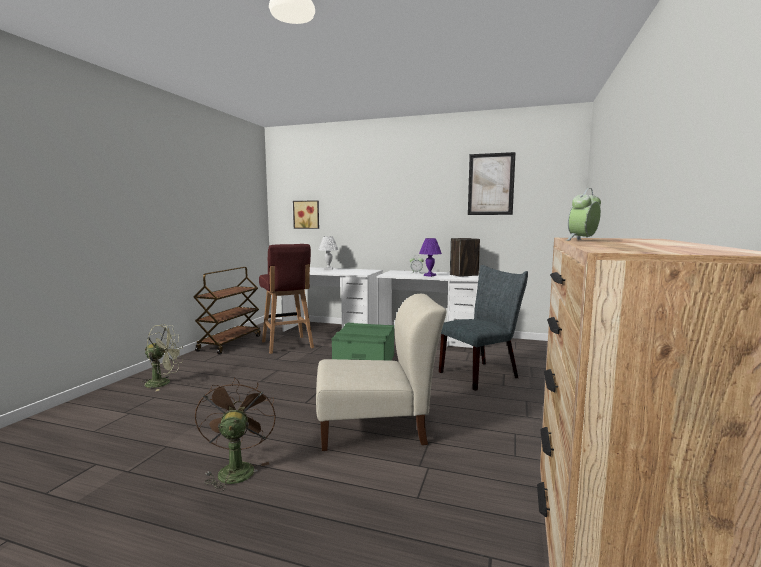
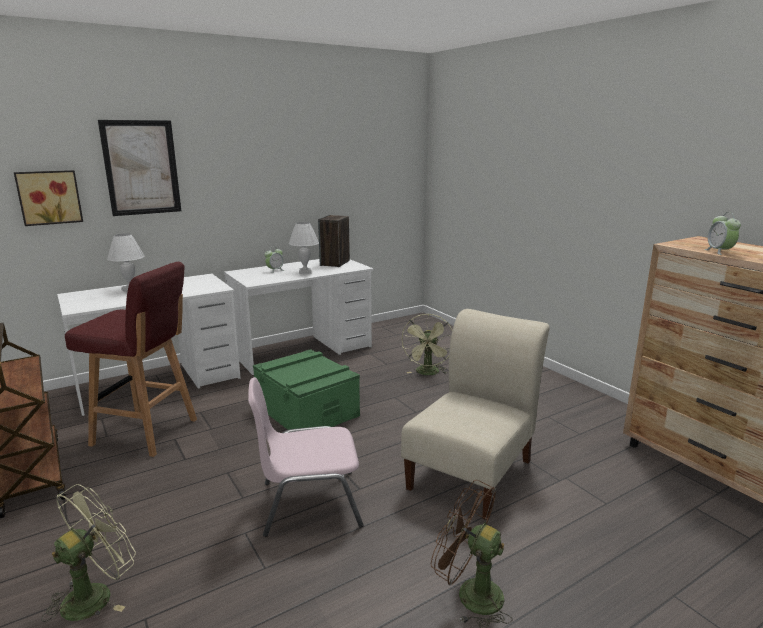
camera: 50 degrees left, 10 degrees up
(274, 396) = (309, 503): none -> pink chair
(429, 275) = (304, 272): purple table lamp -> white table lamp
(482, 374) = (428, 373): grey chair -> green fan
(491, 184) = (340, 144): picture -> picture (141, 168)

